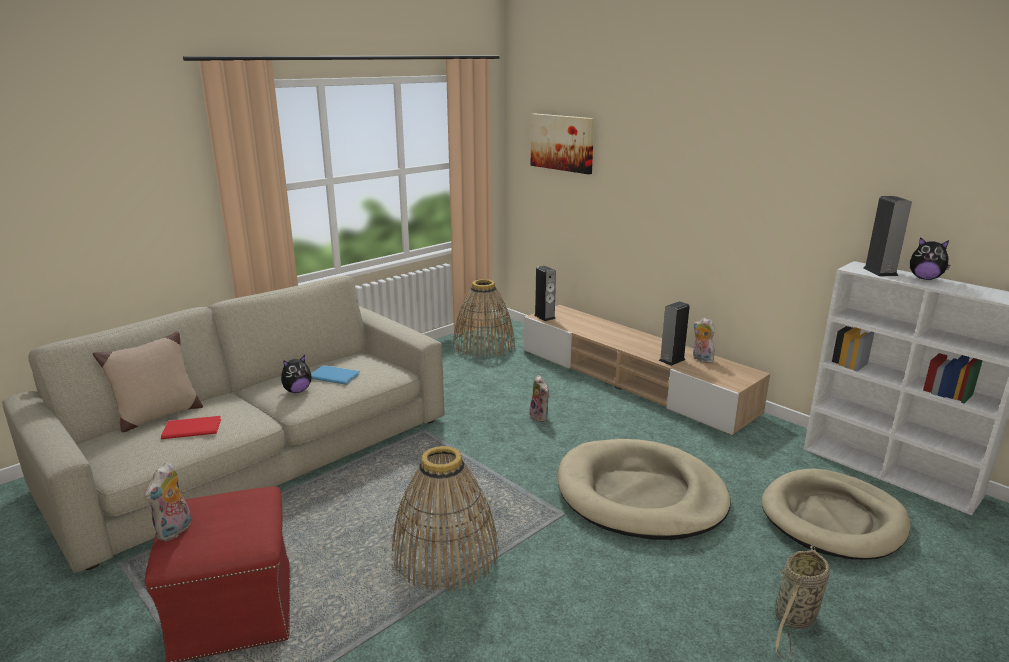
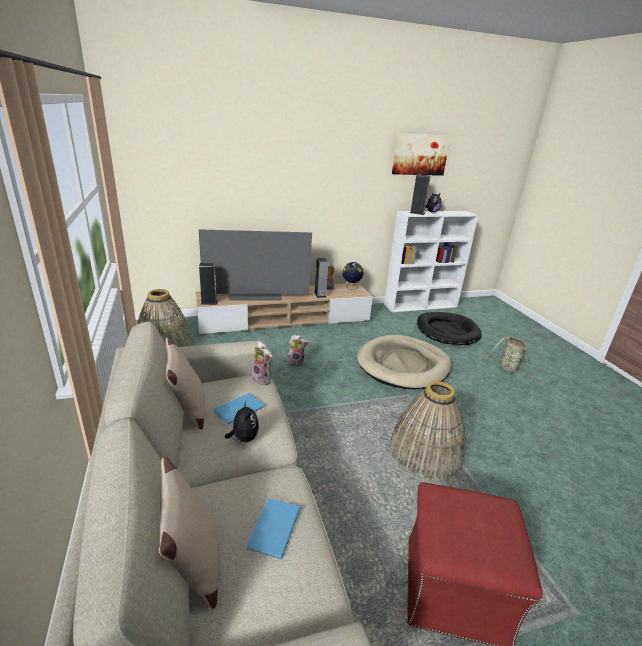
camera: 65 degrees left, 5 degrees up
(175, 531) = (485, 558): plush toy -> plush toy (263, 379)
(190, 428) = (272, 529): red book -> blue book
(324, 363) = (188, 411): none -> beige pillow
(562, 142) = (179, 160): picture -> picture (420, 154)
(601, 330) = (256, 295): none -> television
(739, 372) = (351, 287): none -> globe
(833, 518) = (447, 331): beige dog bed -> black dog bed

